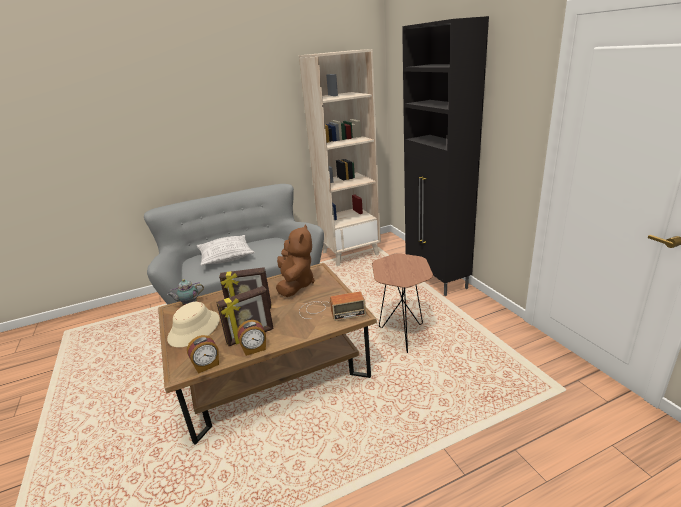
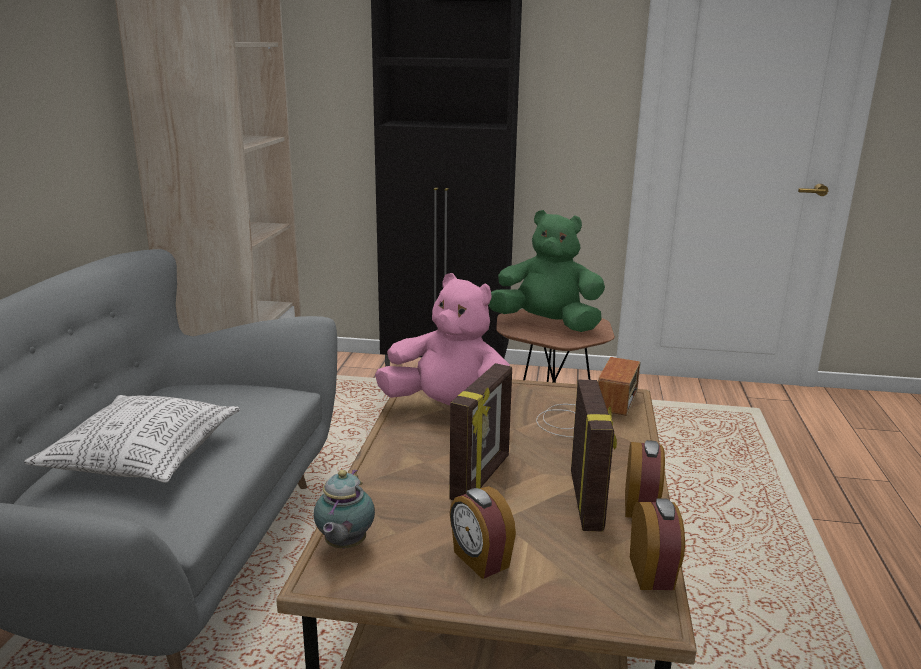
camera: 60 degrees left, 5 degrees down
(194, 329) = (480, 560): beige hat -> alarm clock
(295, 284) = (448, 413): brown plush toy -> pink plush toy
(399, 266) = (546, 324): none -> green plush toy

